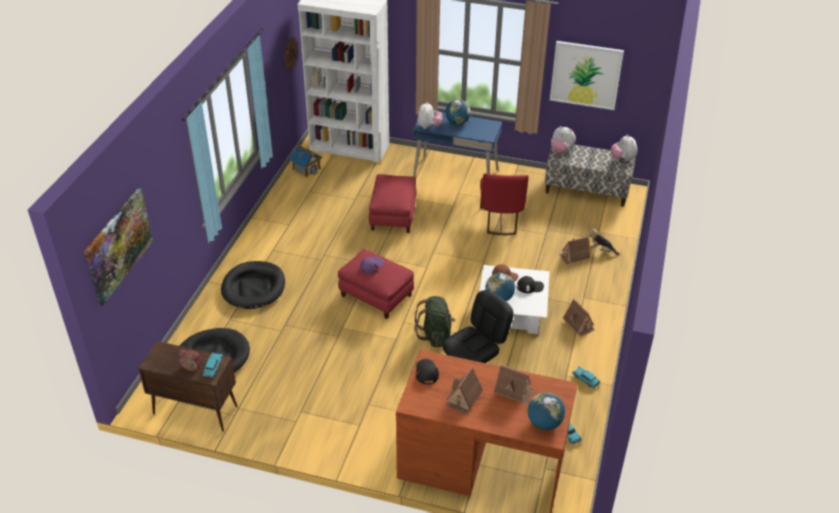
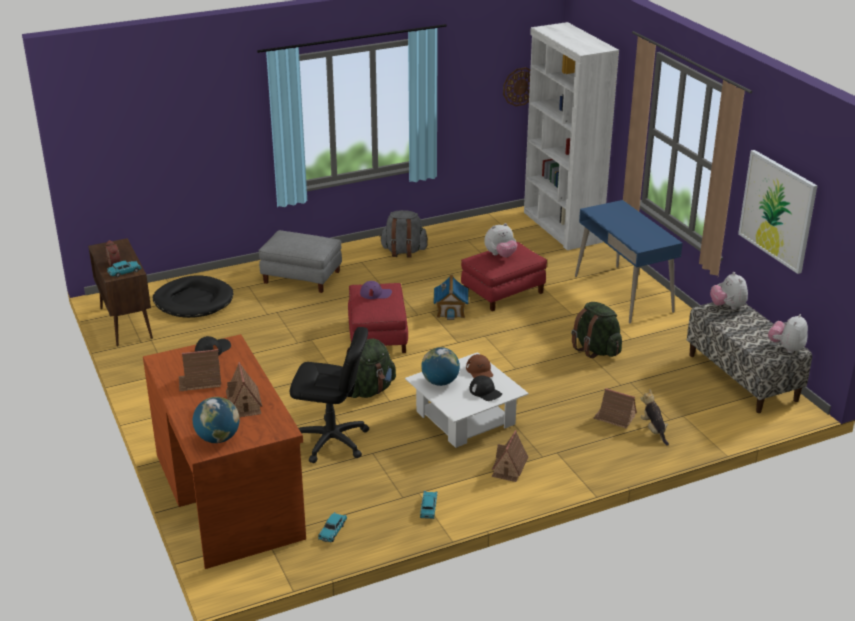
camera: 50 degrees right, 10 degrees down
(118, 245) = (128, 128): picture -> none
(254, 287) = (302, 277): black dog bed -> grey ottoman
(286, 225) = (403, 251): none -> grey backpack
(306, 168) = (495, 223): toy house -> toy house (451, 310)
(429, 126) = (598, 213): plush toy -> plush toy (500, 255)
(457, 122) = (633, 223): globe -> none
(500, 220) = (596, 350): red chair -> green backpack

